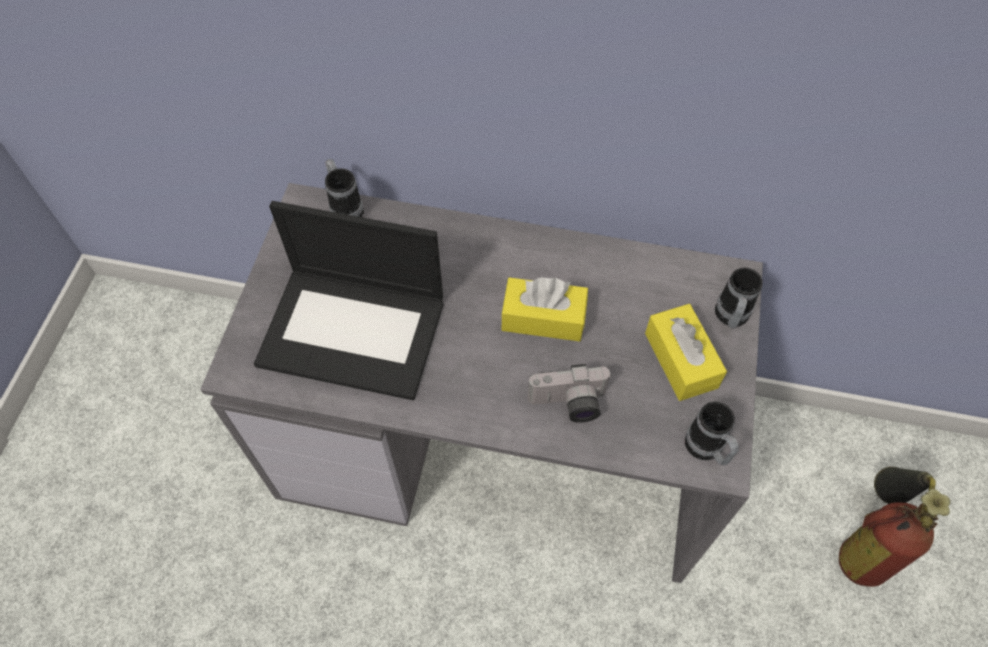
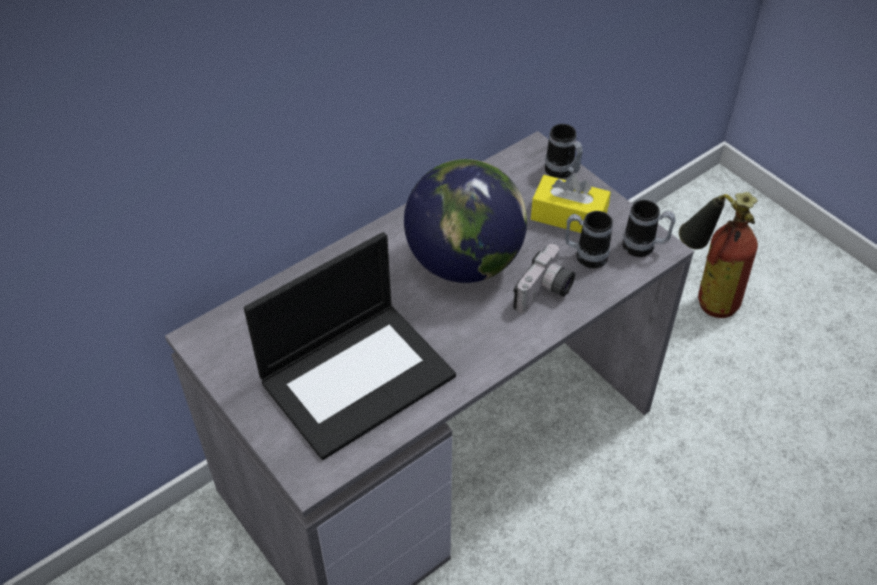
camera: 50 degrees left, 10 degrees down
(345, 209) = (237, 315): mug -> mug (585, 256)
(543, 318) = (464, 262): yellow tissue box -> globe

